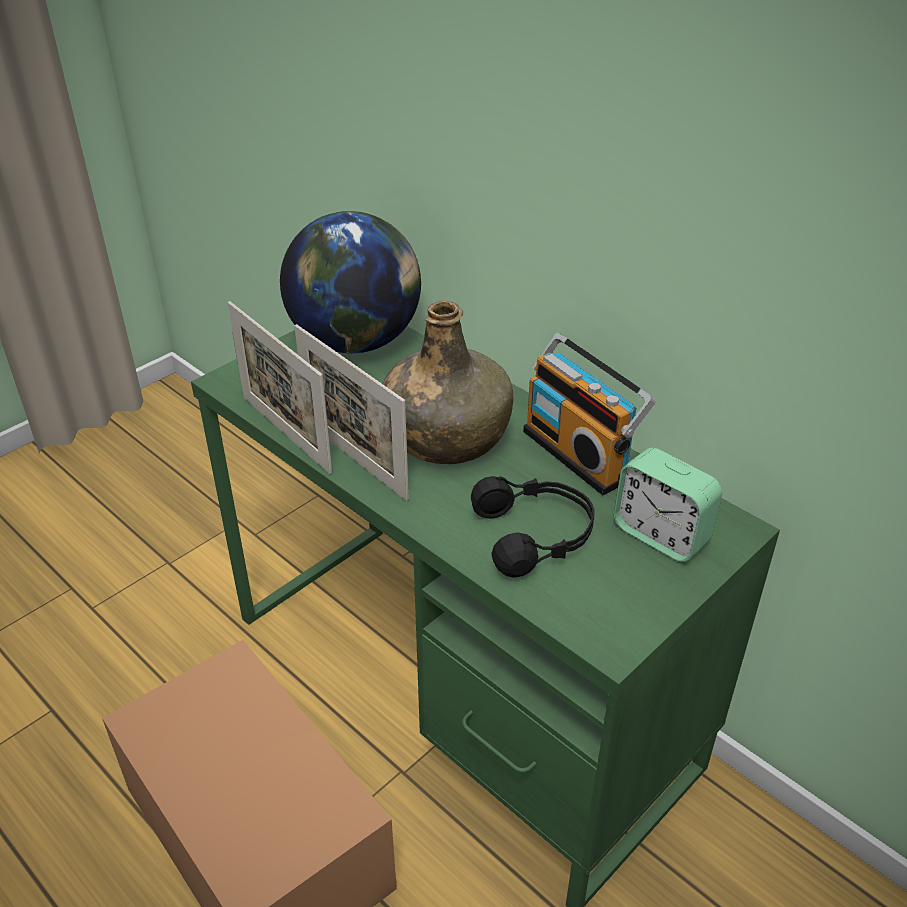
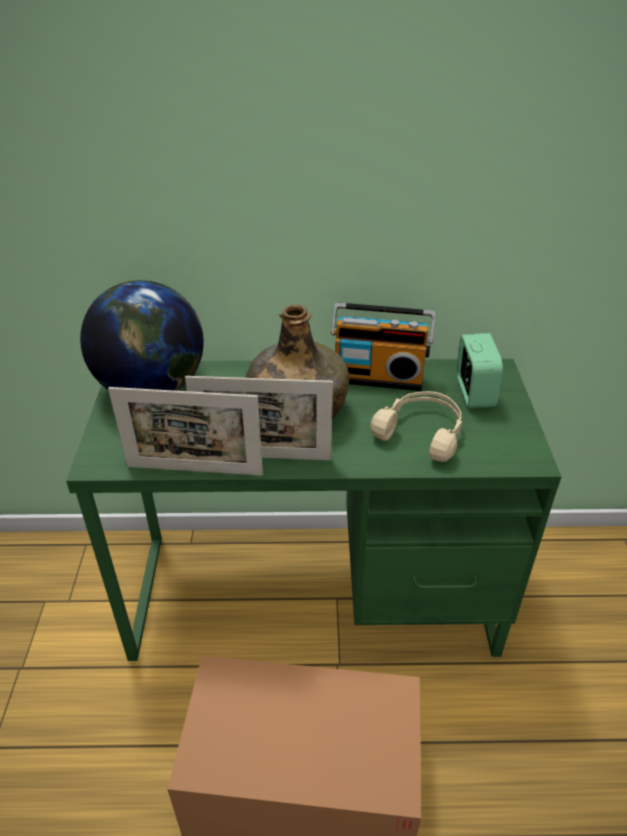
camera: 45 degrees left, 0 degrees up
(535, 535) = (422, 432): black headphones -> beige headphones
(661, 535) = (474, 393): alarm clock -> alarm clock turned 90 degrees counterclockwise

